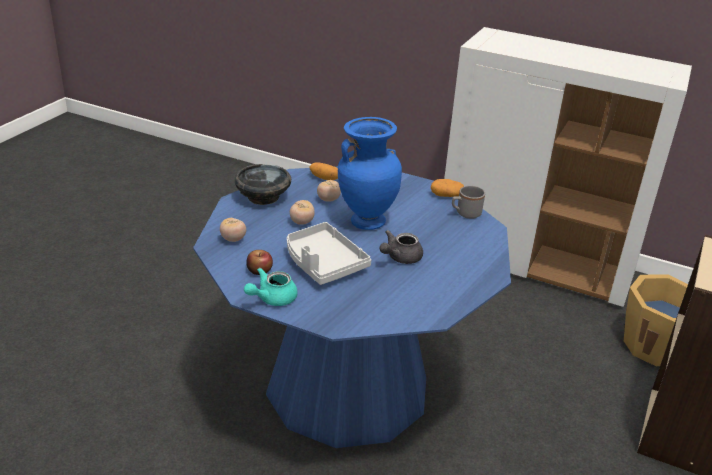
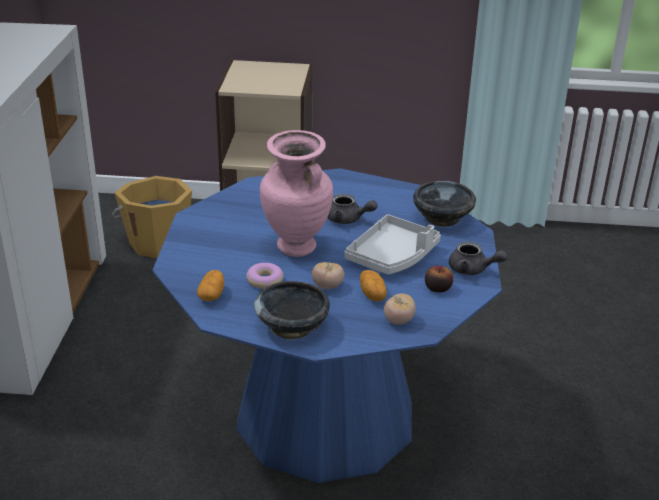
camera: 110 degrees left, 0 degrees up
(272, 298) = (472, 270): turquoise teapot -> grey teapot
(328, 199) = (264, 280): tomato -> donut
(366, 222) = (295, 248): blue vase -> pink vase
(373, 313) = (442, 218): none -> black bowl
(446, 195) = (204, 212): potato -> potato (372, 294)
(465, 214) = (237, 198): grey mug -> none

